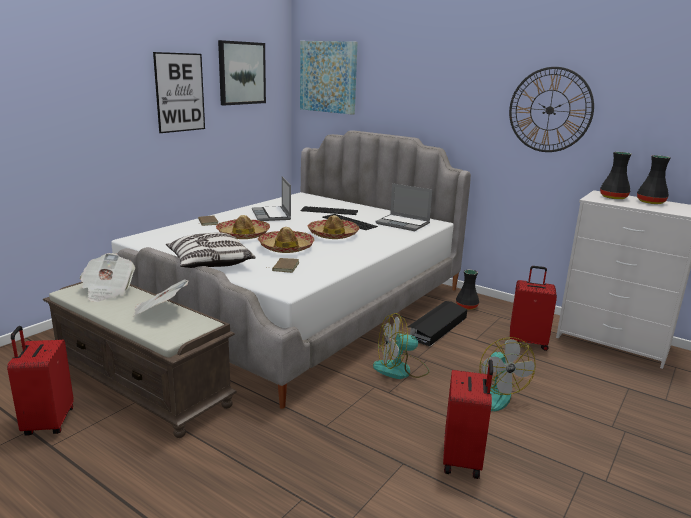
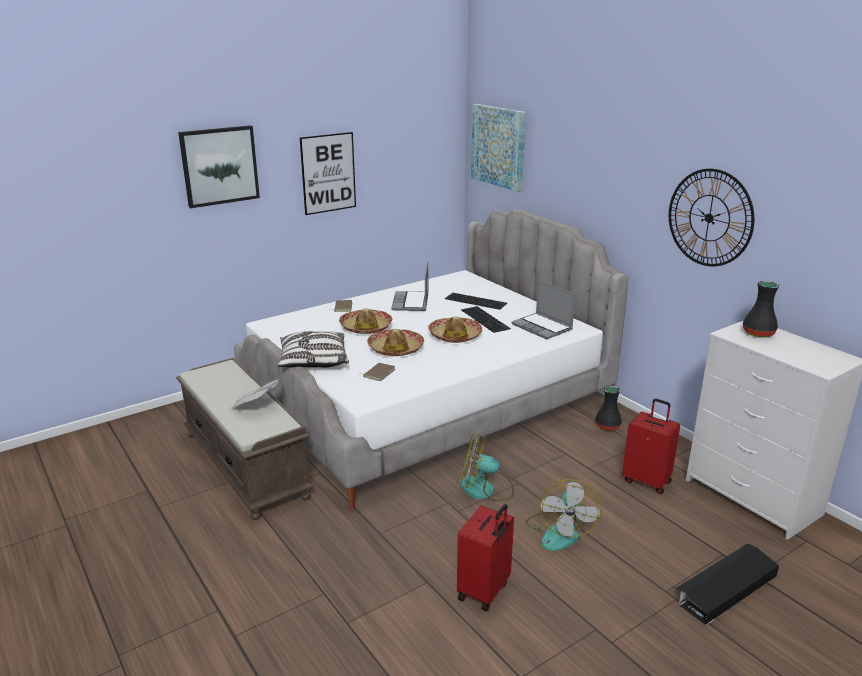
camera: 20 degrees right, 5 degrees up
(47, 423) = (162, 486): red suitcase -> none
(108, 291) = (225, 377): newspaper -> none
(241, 73) = (401, 145): picture -> picture (219, 166)
(437, 327) = (555, 447): black storage box -> black storage box (725, 588)
(650, 202) = (797, 345): black vase -> none

